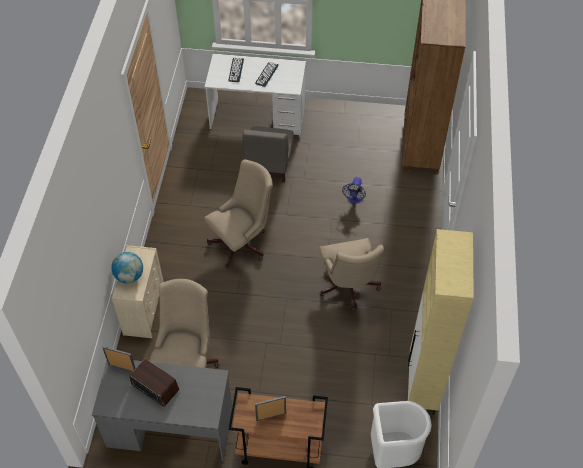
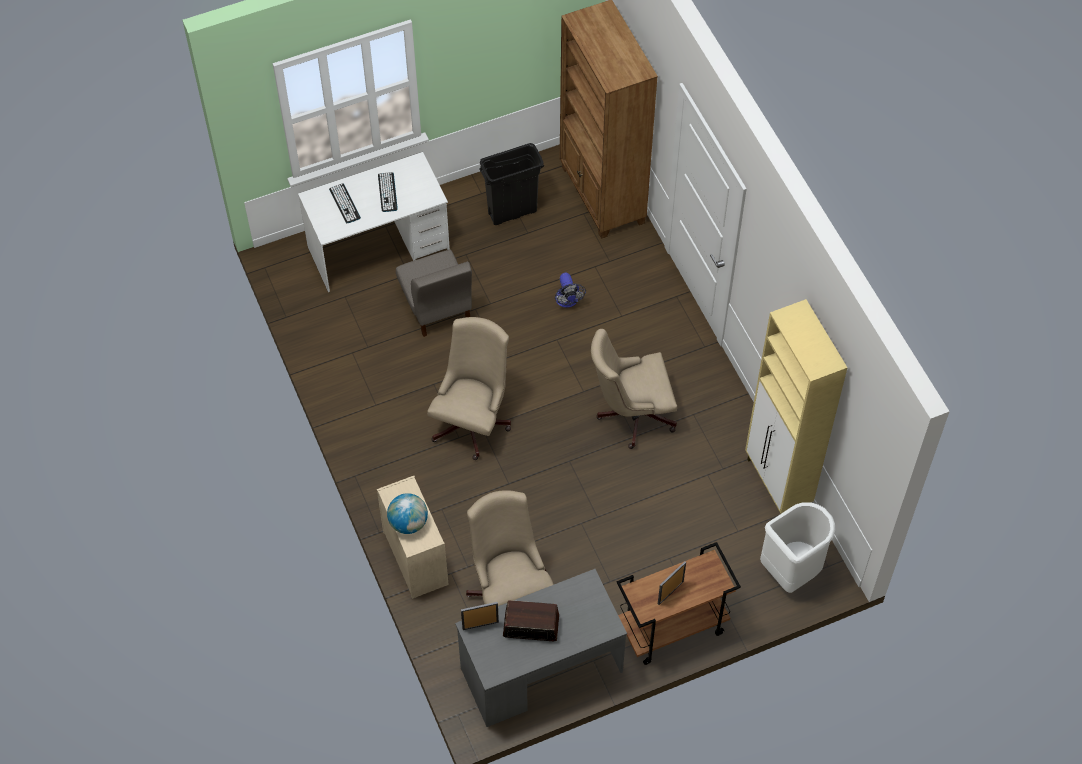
camera: 30 degrees left, 5 degrees up
(348, 288) = (631, 414): beige office chair -> beige office chair turned 120 degrees clockwise
(355, 132) = (512, 212): none -> black trash can

